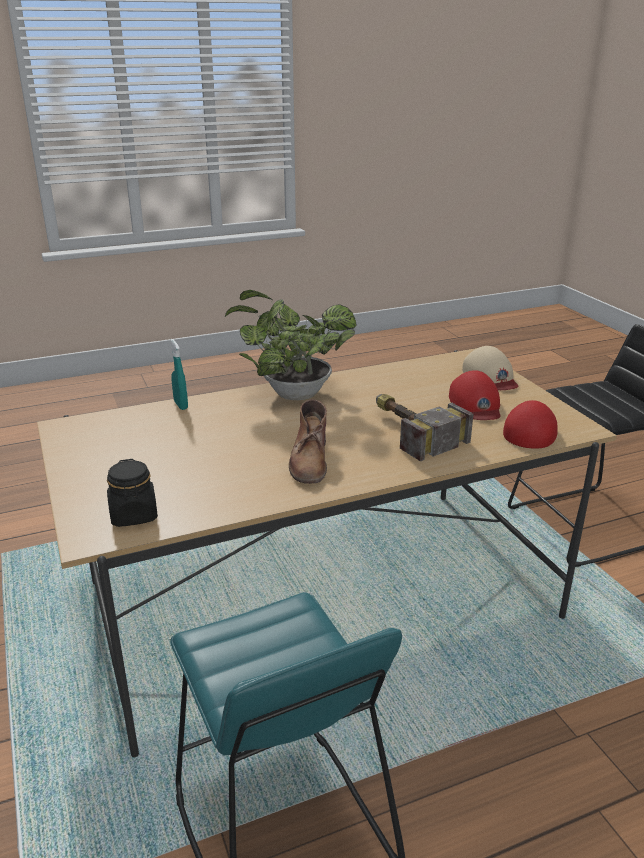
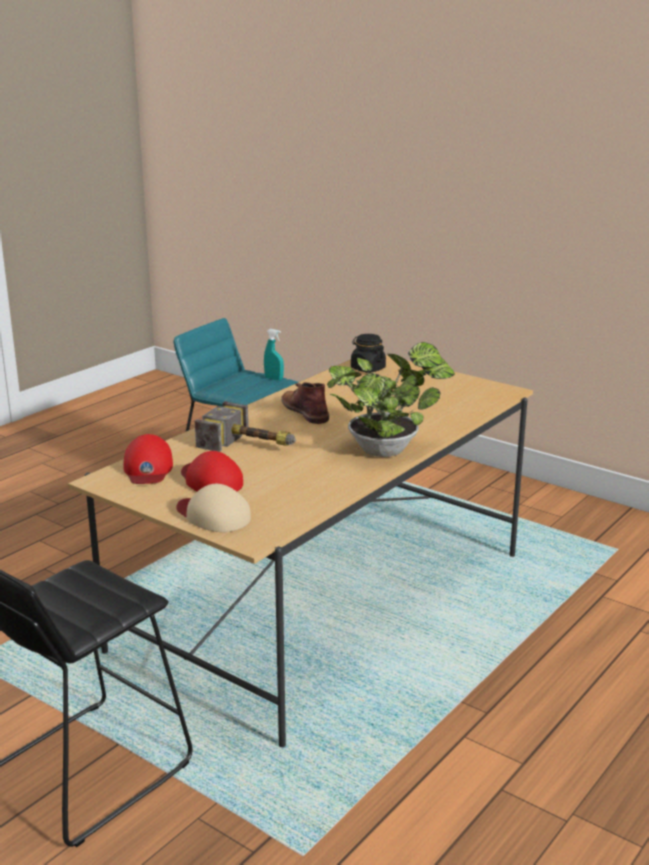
camera: 150 degrees right, 5 degrees down
(181, 405) = (459, 421): turquoise spray bottle -> turquoise spray bottle (274, 379)

